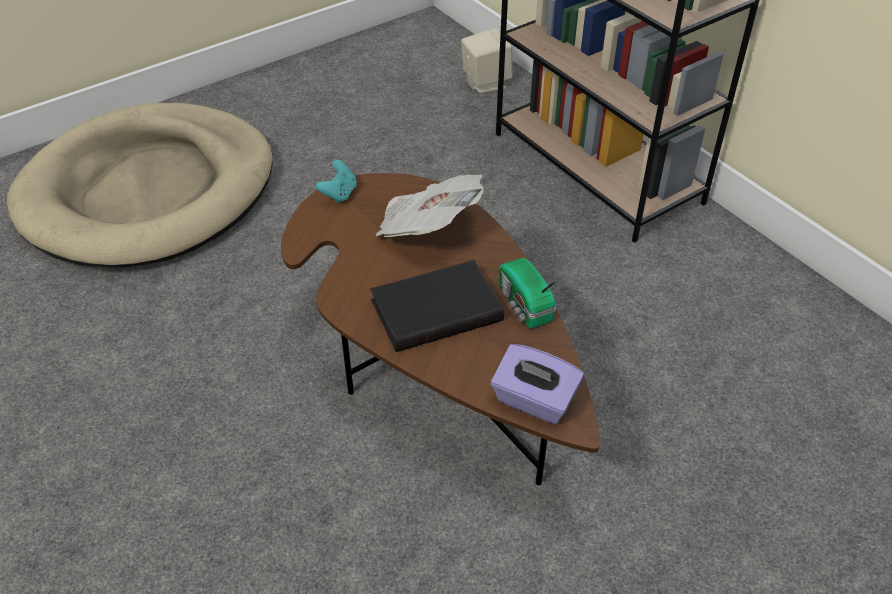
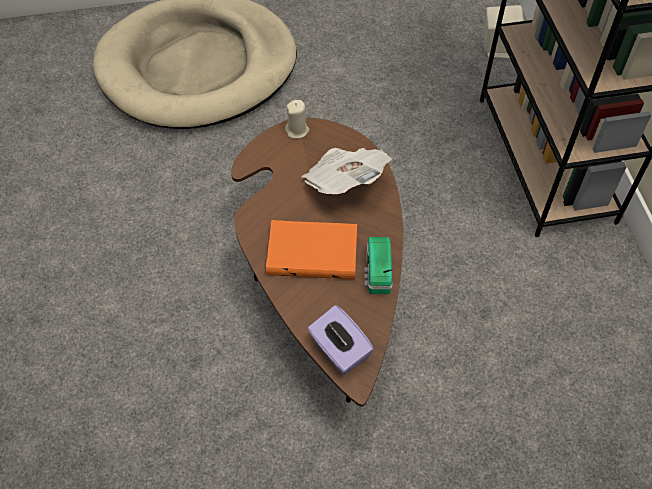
camera: 25 degrees right, 10 degrees up
(339, 194) = (297, 130): turquoise game controller -> beige candle
(436, 308) = (313, 251): black book -> orange book

